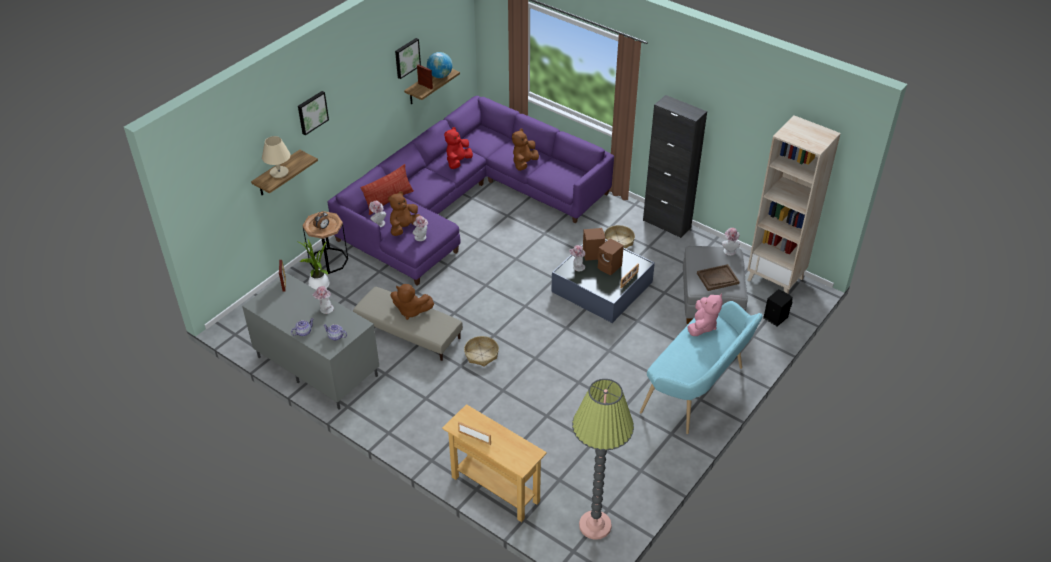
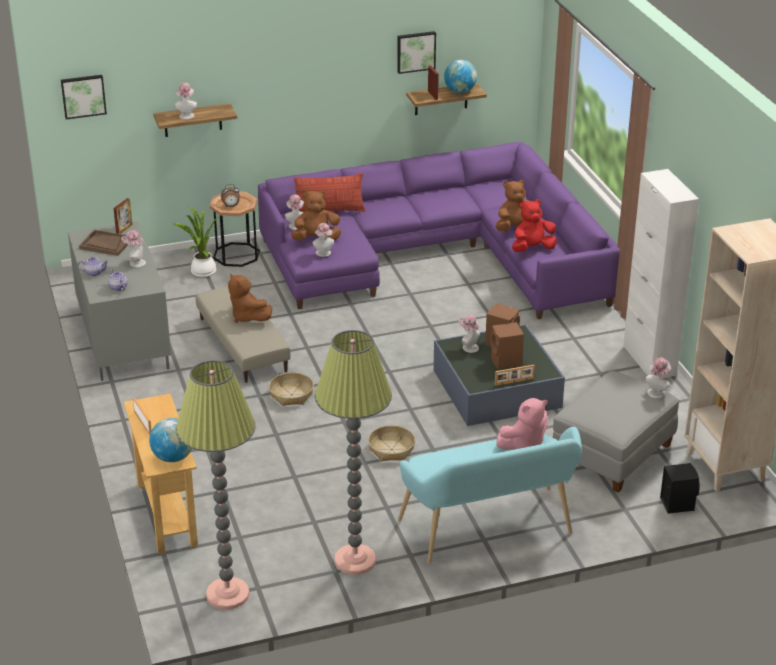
camera: 35 degrees right, 10 degrees down
(279, 172) = (186, 115): beige table lamp -> hat
(312, 112) = (255, 64): picture -> picture (83, 96)
(458, 162) = (443, 202): red plush toy -> red plush toy (532, 249)
(524, 453) = (173, 457): none -> globe
(619, 241) = (569, 355): basket -> basket (391, 449)
(644, 456) = (355, 560): none -> floor lamp
(666, 224) = (649, 360): black cabinet -> white cabinet
(717, 278) = (606, 412): brown tray -> brown tray (106, 244)

